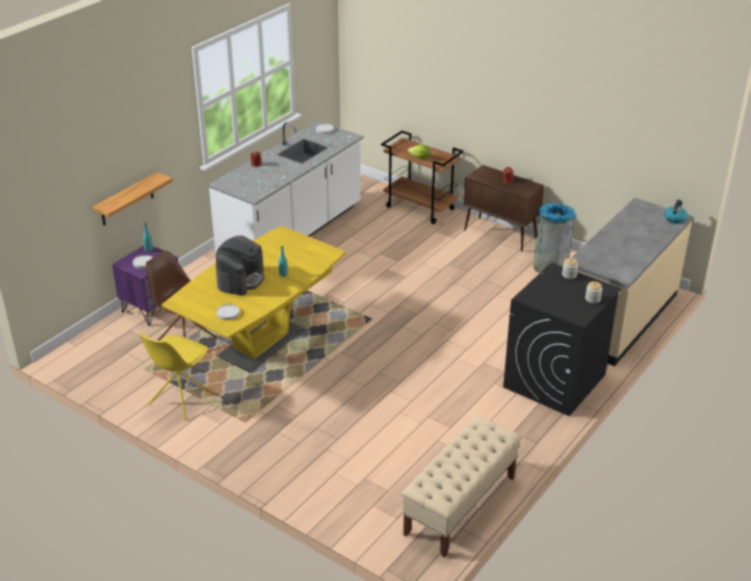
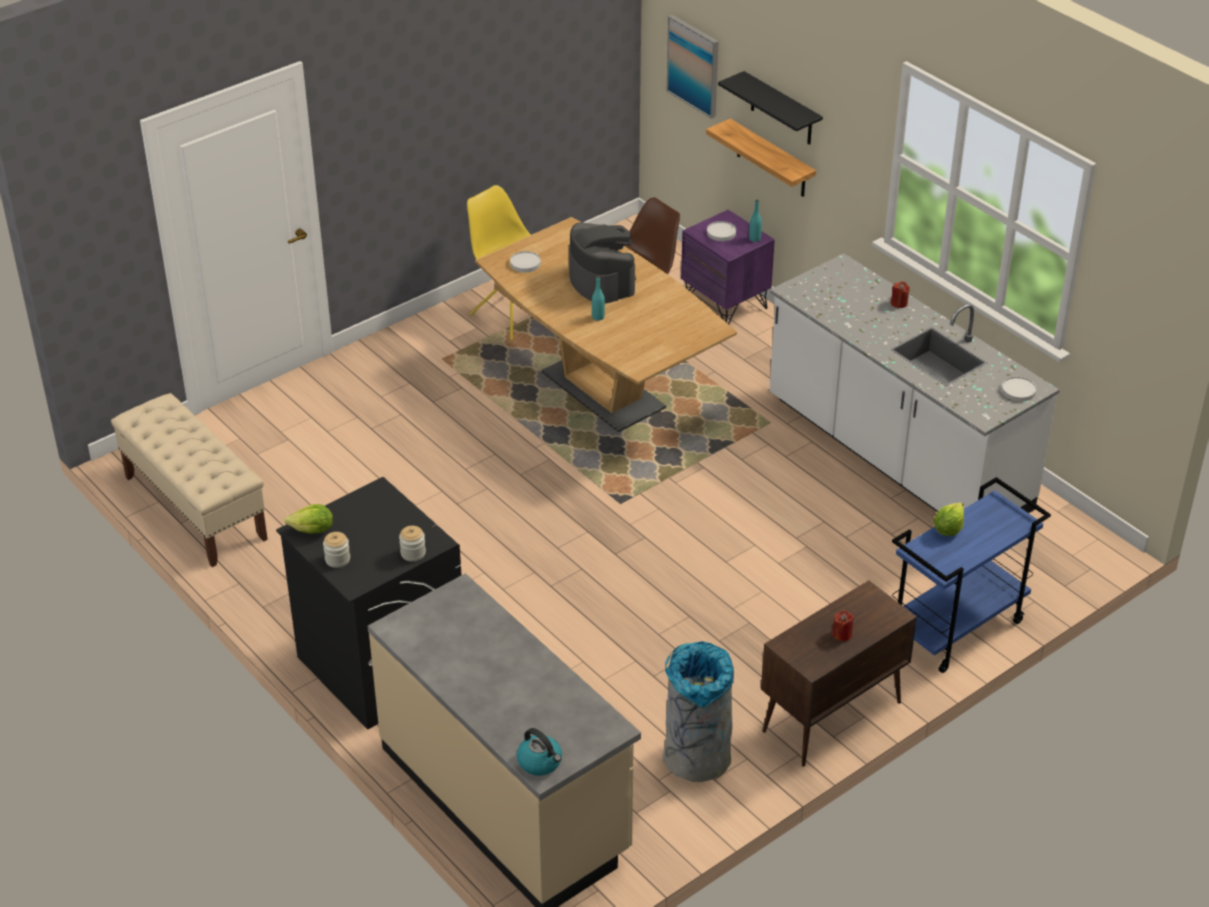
camera: 105 degrees right, 5 degrees up
(56, 202) = (694, 65): none -> picture
(126, 159) = (781, 110): none -> black shelf
(240, 279) = (601, 281): coffee machine -> coffee machine turned 150 degrees counterclockwise
(261, 343) = (603, 390): yellow dining table -> brown dining table
(421, 208) = (955, 629): brown cart -> blue cart
(575, 313) = (313, 530): none -> lettuce

